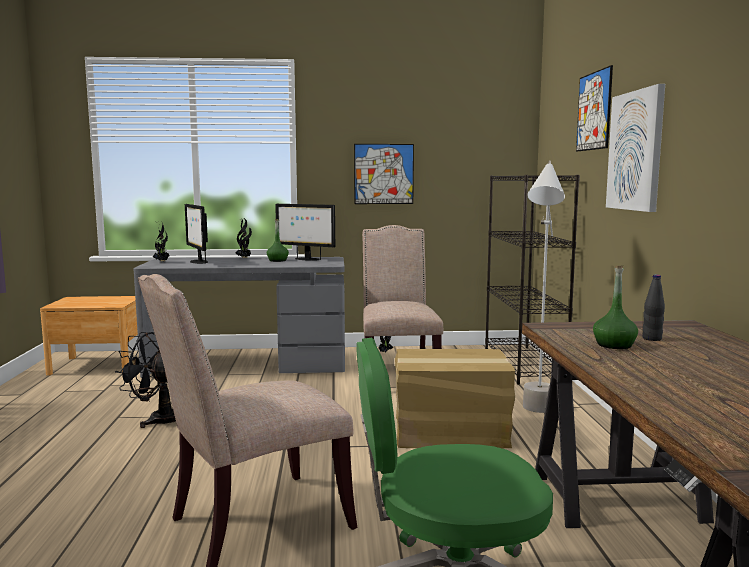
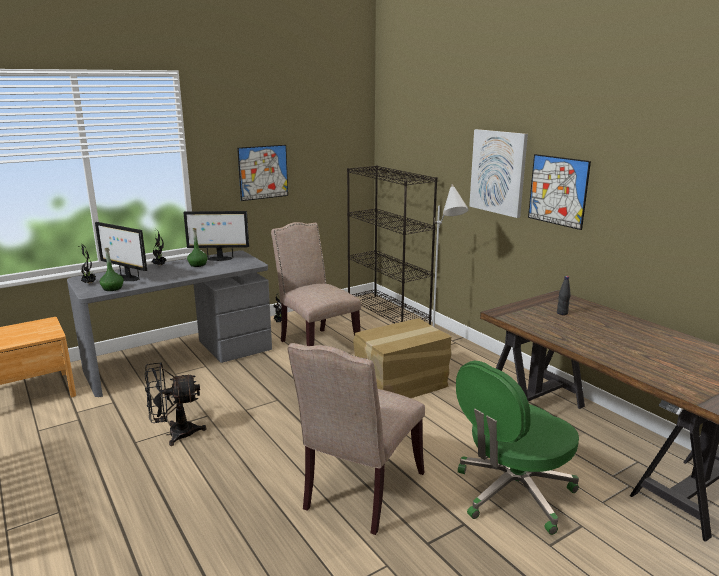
camera: 30 degrees left, 10 degrees up
(594, 111) = (449, 131): picture -> picture (558, 191)
(614, 345) = (553, 323): green bottle -> green bottle (112, 288)

